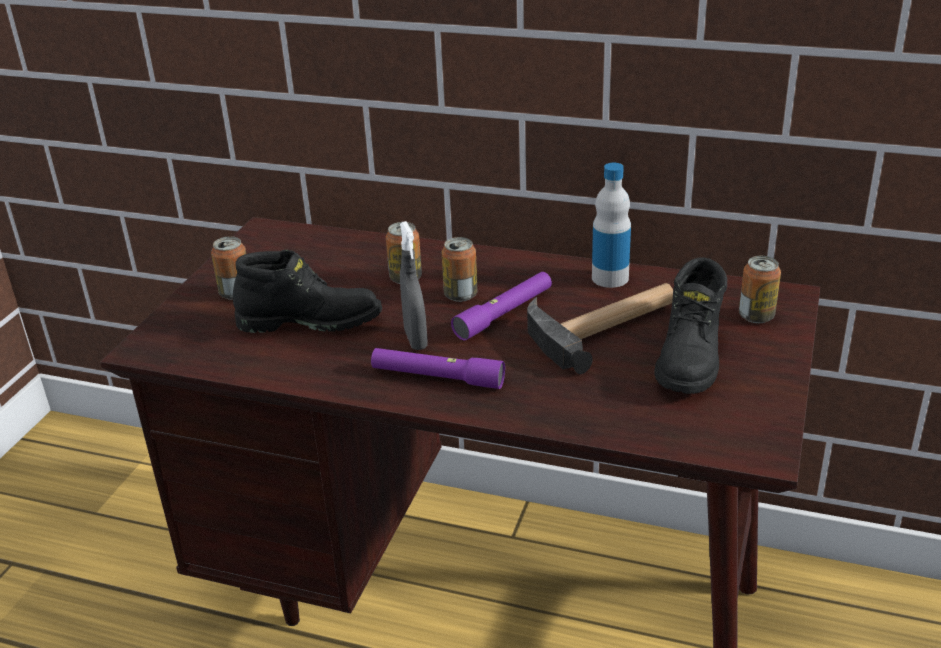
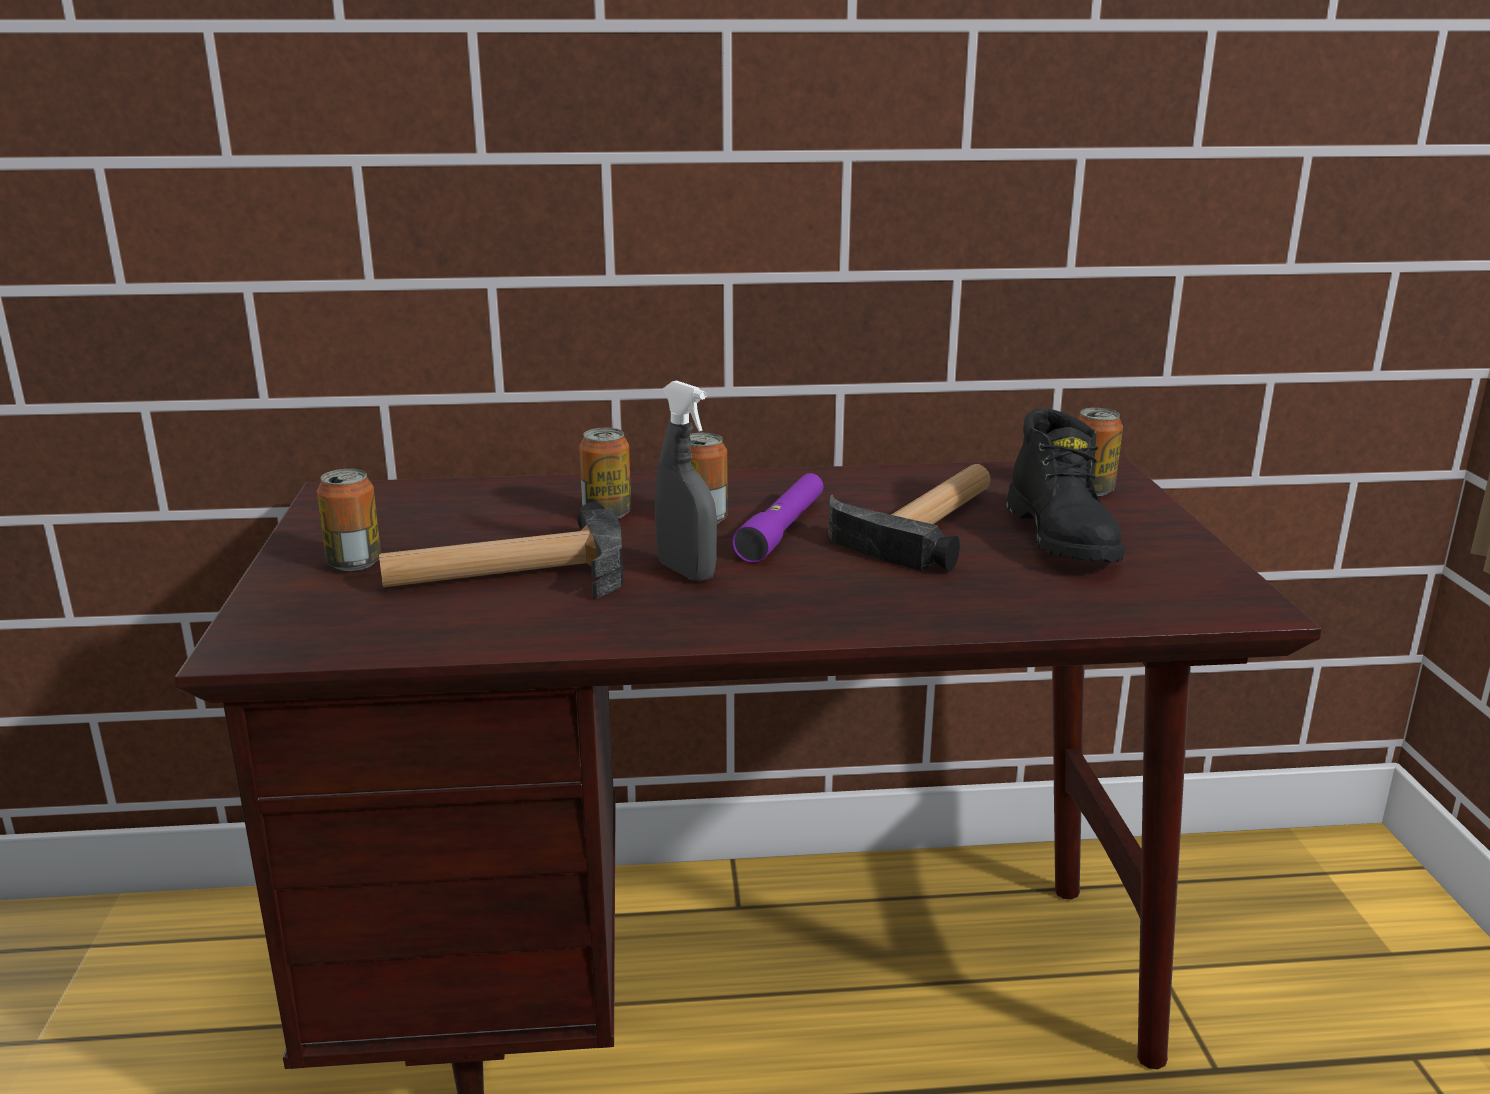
camera: 25 degrees left, 10 degrees down
(310, 321) = (506, 575): black boot -> hammer
(437, 377) = (759, 605): purple flashlight -> none
(610, 278) = (880, 480): bottle -> none

